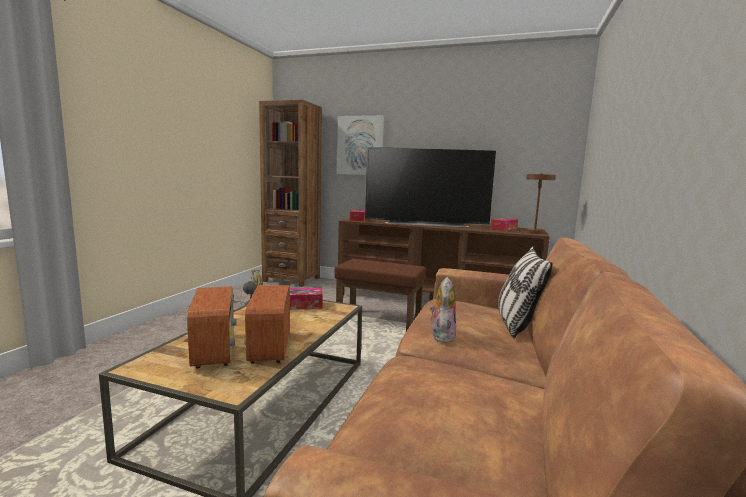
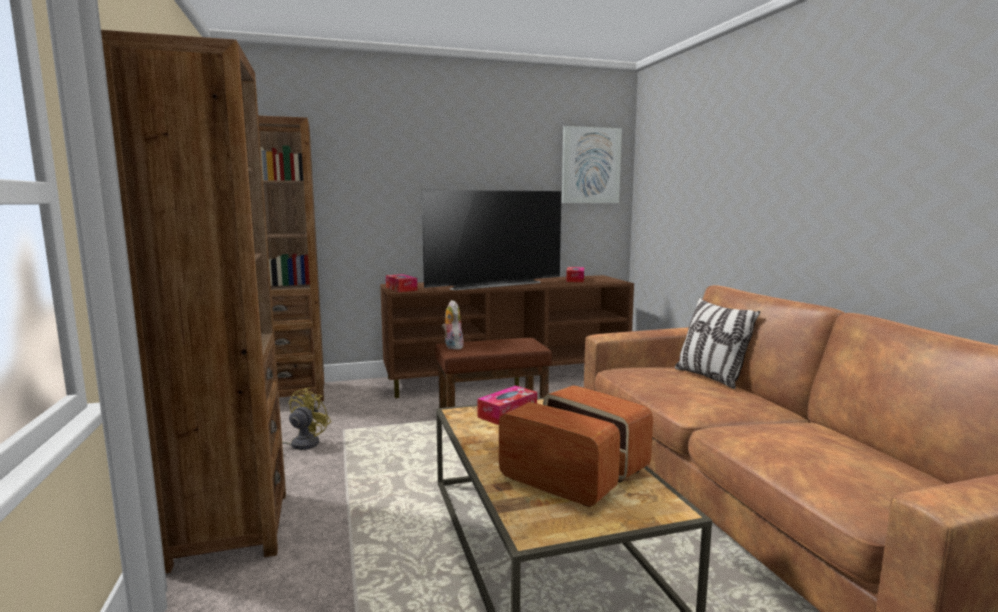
camera: 35 degrees left, 0 degrees up
(154, 333) = (228, 529): none -> brown bookcase
(360, 145) = (376, 184): picture -> picture (590, 165)
(441, 336) = (697, 402): plush toy -> plush toy (452, 346)
(531, 232) = (609, 281): brown table lamp -> none

